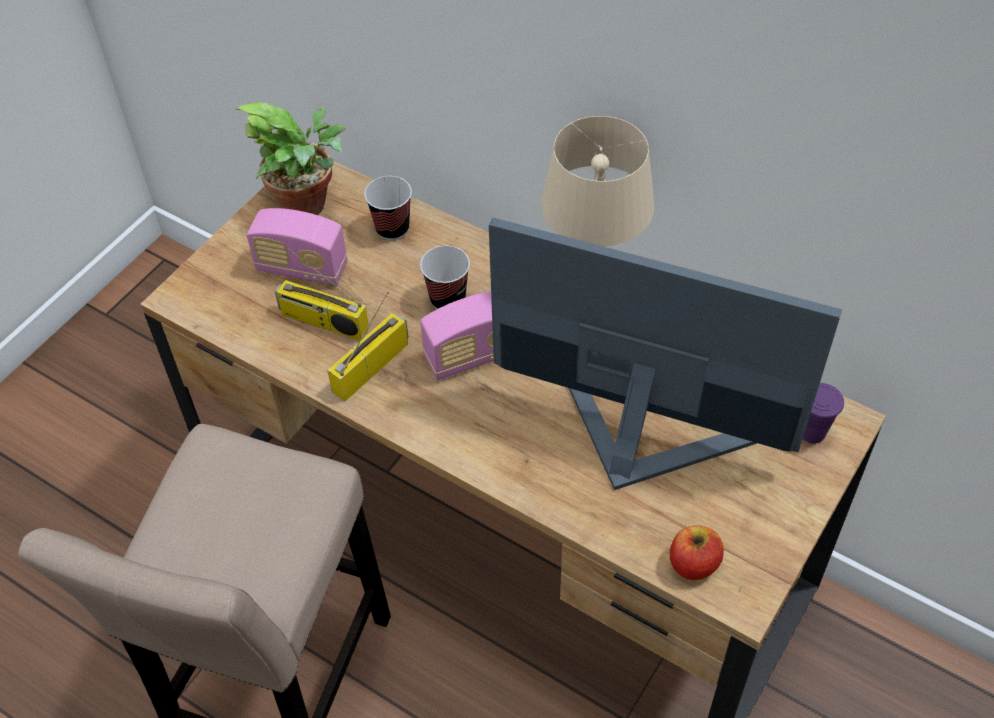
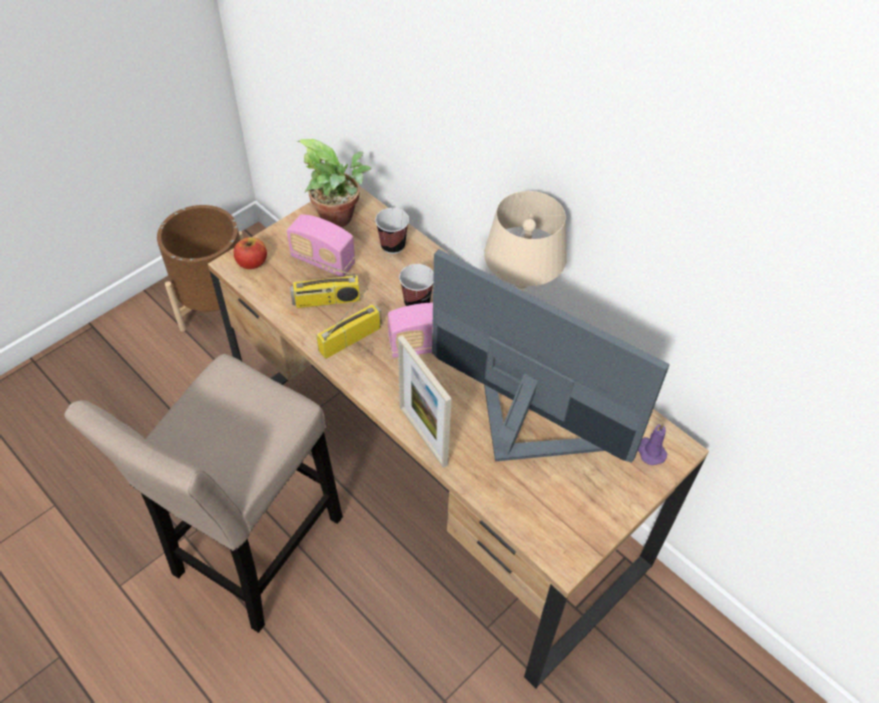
camera: 10 degrees right, 0 degrees up
(134, 360) = (216, 303): none -> brown planter
(322, 322) = (326, 301): radio -> radio turned 45 degrees counterclockwise
(508, 477) = (423, 435): none -> picture frame
(693, 563) = (536, 526): apple -> apple (252, 262)
(812, 432) = (650, 451): purple cup -> purple candle

